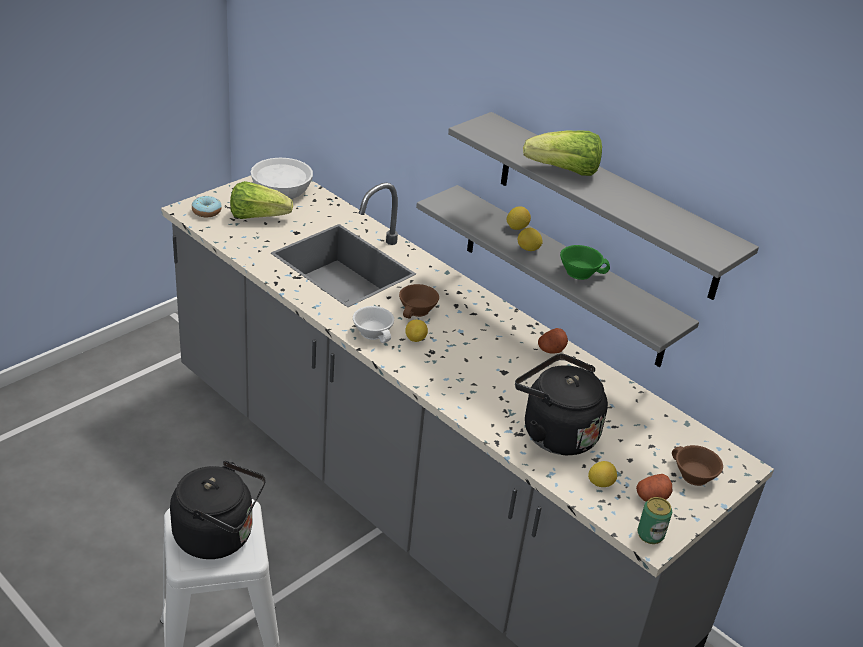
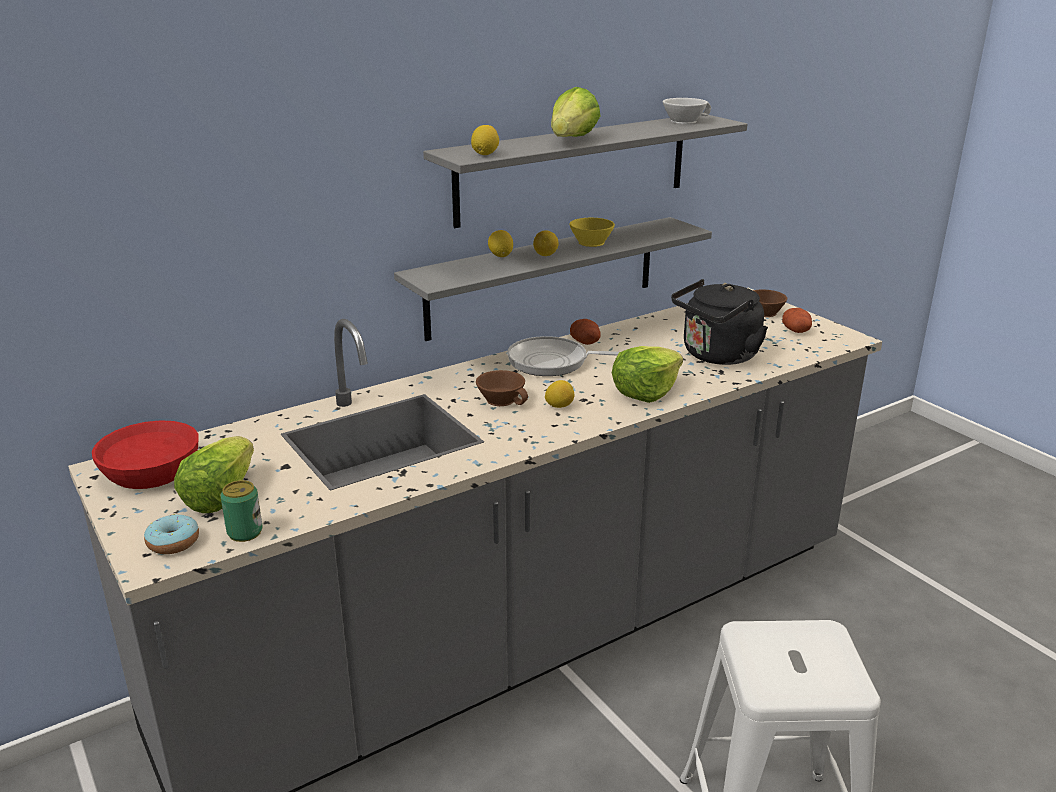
camera: 75 degrees left, 10 degrees down
(219, 536) = (797, 656): black kettle -> none
(282, 189) = (152, 470): white bowl -> red bowl
(374, 332) = (542, 428): white cup -> white cup (684, 120)
(458, 385) = (645, 392): none -> lettuce
(499, 332) = (552, 362): none -> frying pan
(580, 271) = (590, 242): green cup -> yellow cup
(600, 483) = (784, 347): lemon -> lemon (485, 154)
(650, 534) = (843, 337): can -> can (245, 532)

